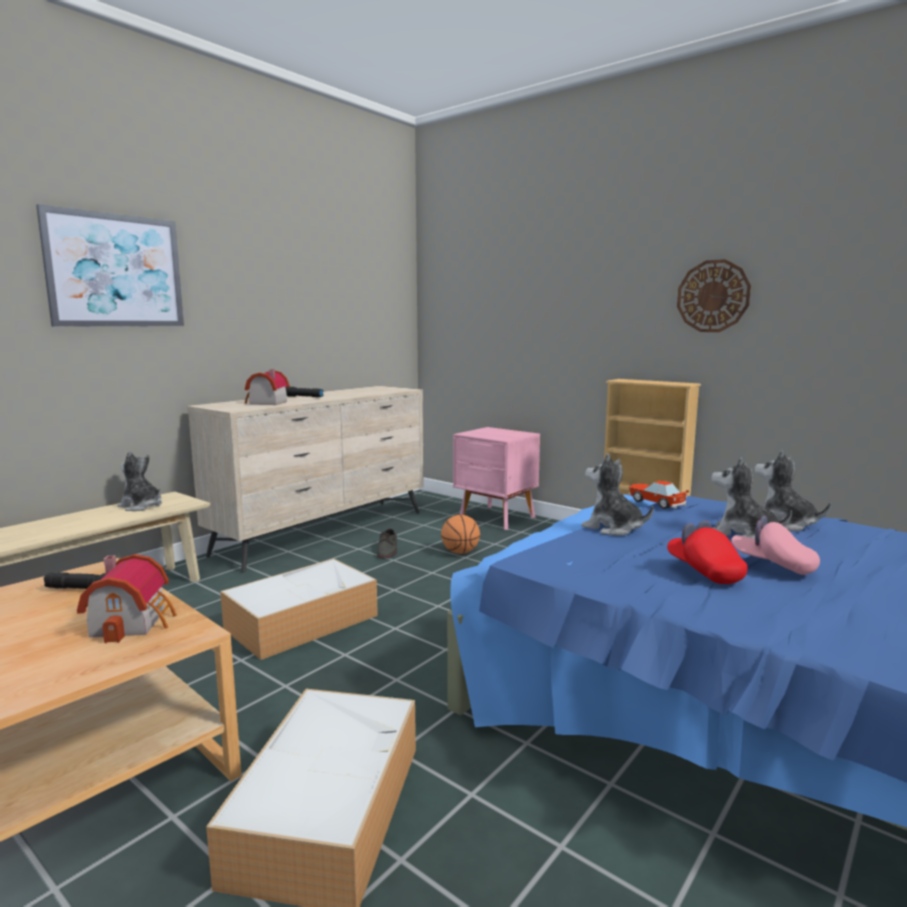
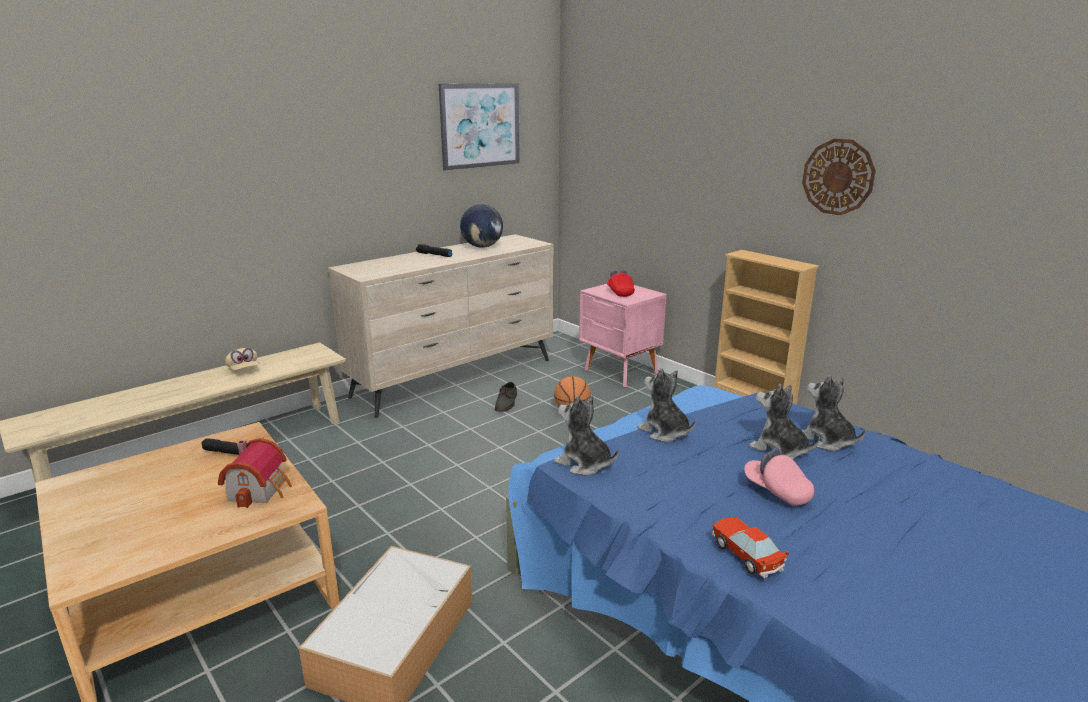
camera: 10 degrees right, 10 degrees up
(85, 518) = (243, 370): none -> beige cap
(115, 271) = (260, 151): picture -> picture (480, 125)
(141, 506) = (289, 359): plush toy -> plush toy (584, 464)
(265, 403) = (396, 266): toy house -> none
(303, 621) = (415, 472): storage box -> none
(351, 392) = (482, 247): none -> globe
(656, 503) = (723, 402): toy car -> toy car (746, 554)
(704, 571) = (710, 493): red cap -> red cap (620, 292)

